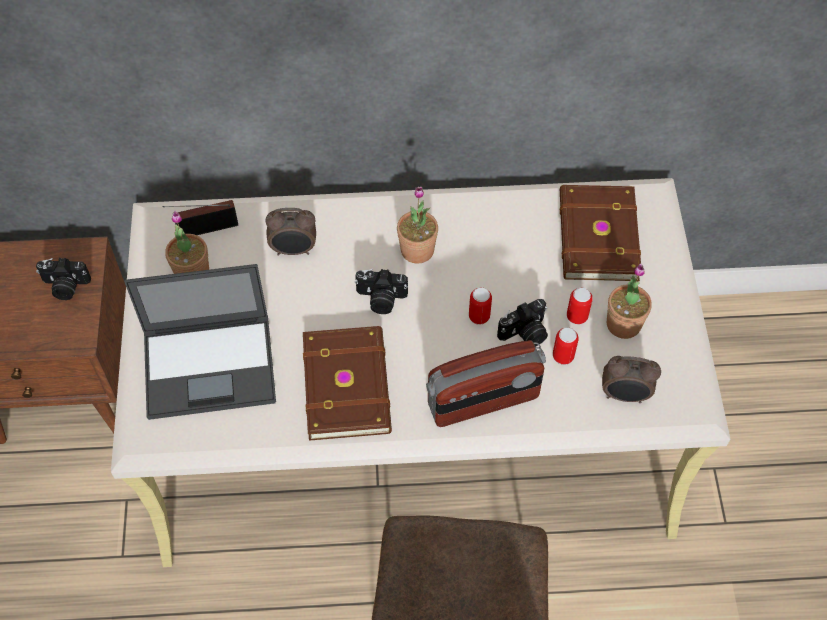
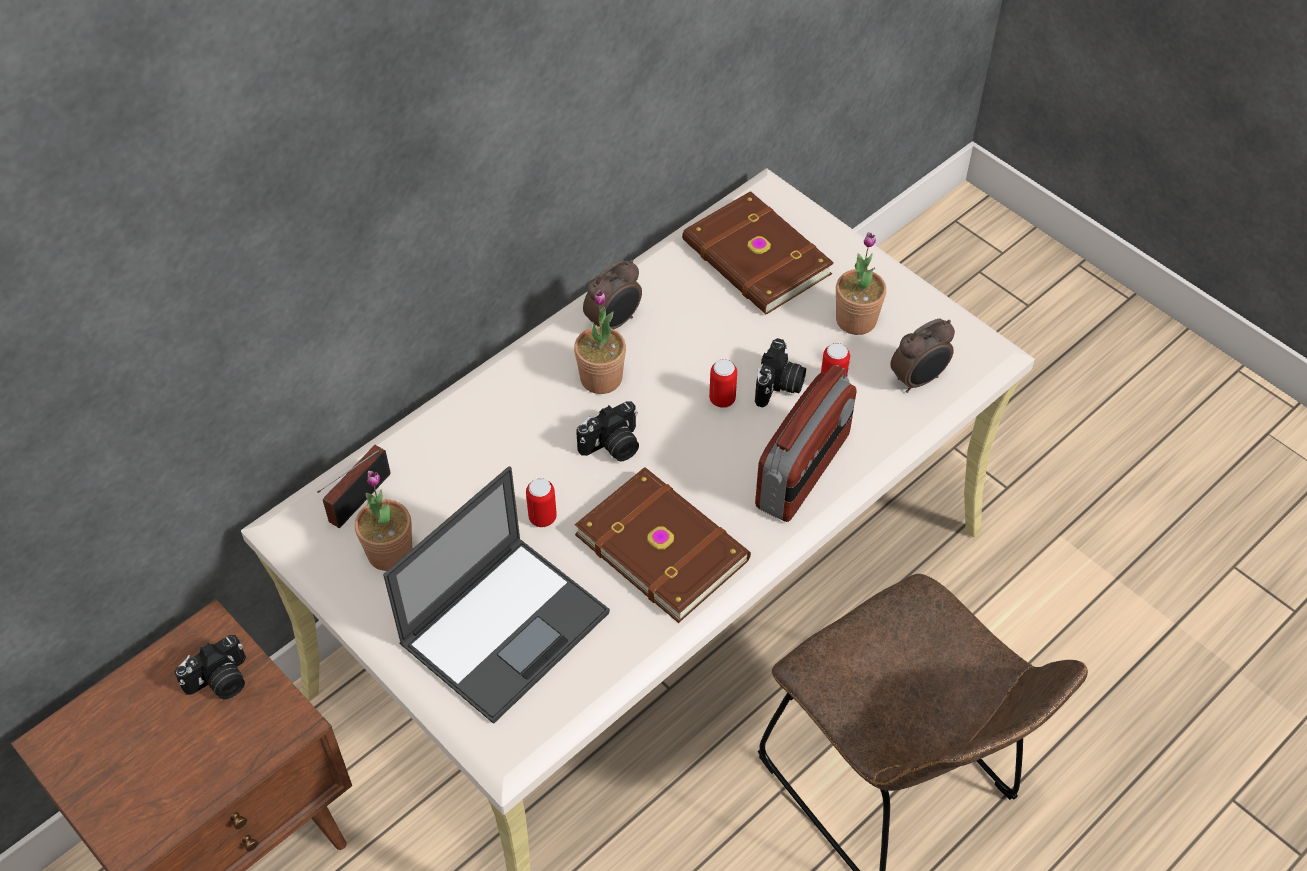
camera: 40 degrees left, 5 degrees down
(294, 250) = (476, 459): alarm clock -> alarm clock (614, 323)
(577, 317) = (809, 340): can -> can (542, 518)

